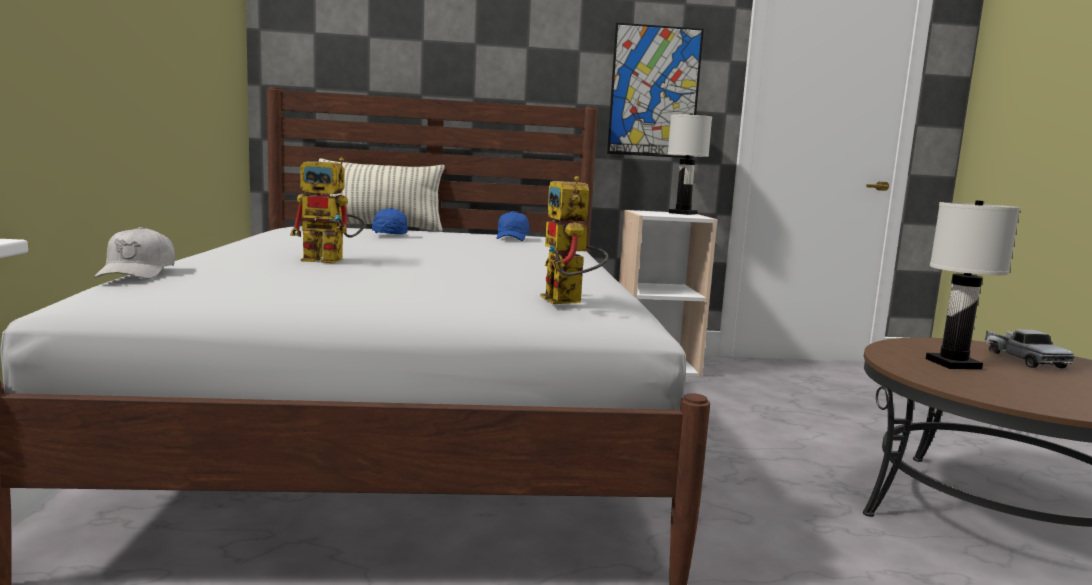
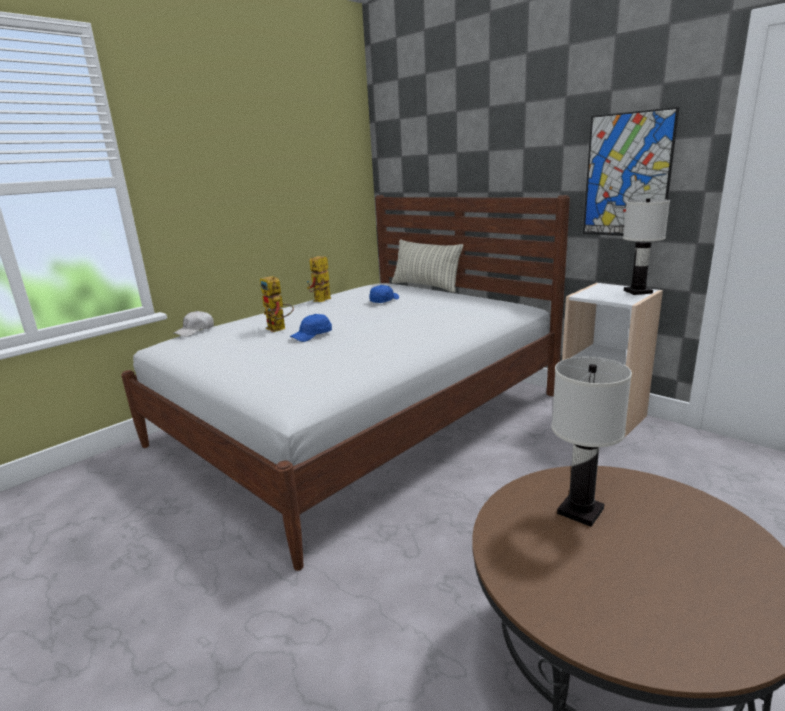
camera: 50 degrees right, 10 degrees up
(512, 238) = (458, 308): blue cap -> blue cap (312, 336)
(569, 302) = (280, 386): toy robot -> toy robot (321, 301)
(1023, 359) = (689, 538): toy truck -> none

